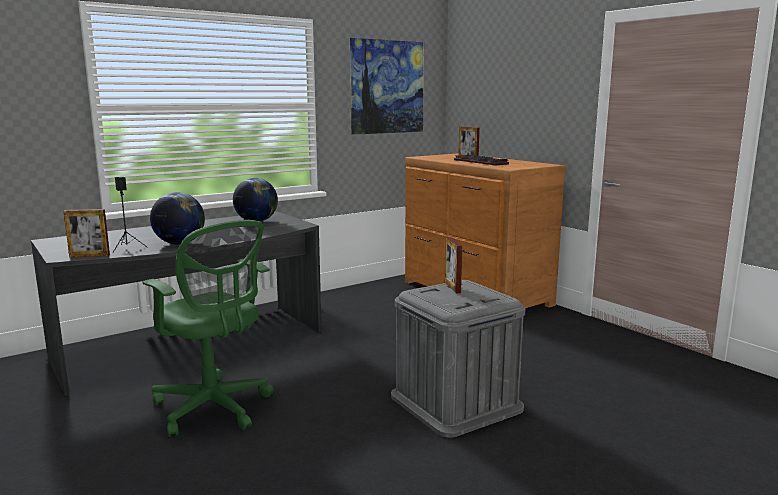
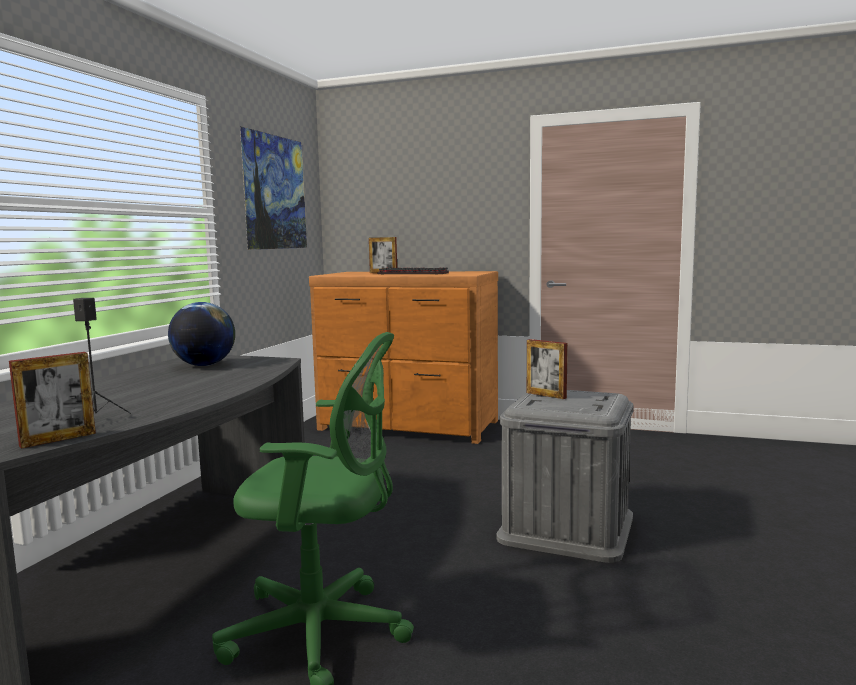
camera: 35 degrees left, 5 degrees down
(179, 243) = (170, 401): globe -> none

